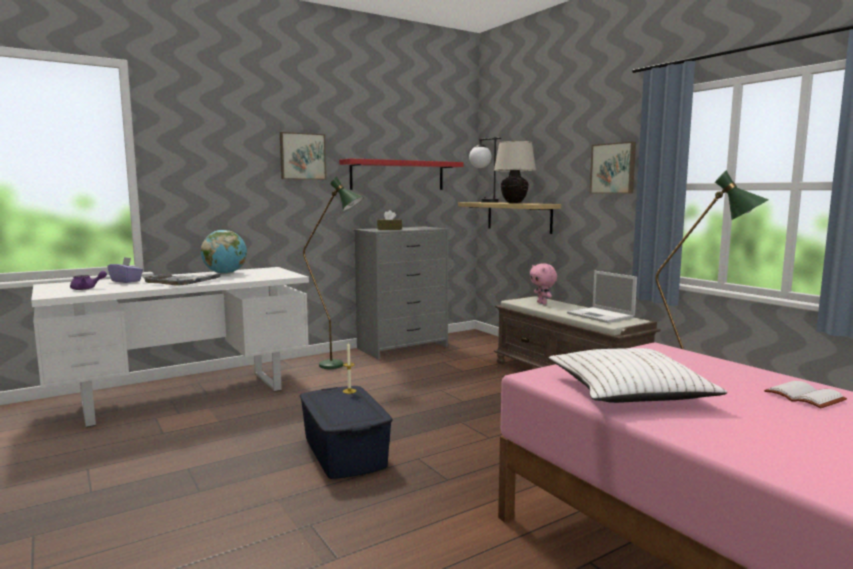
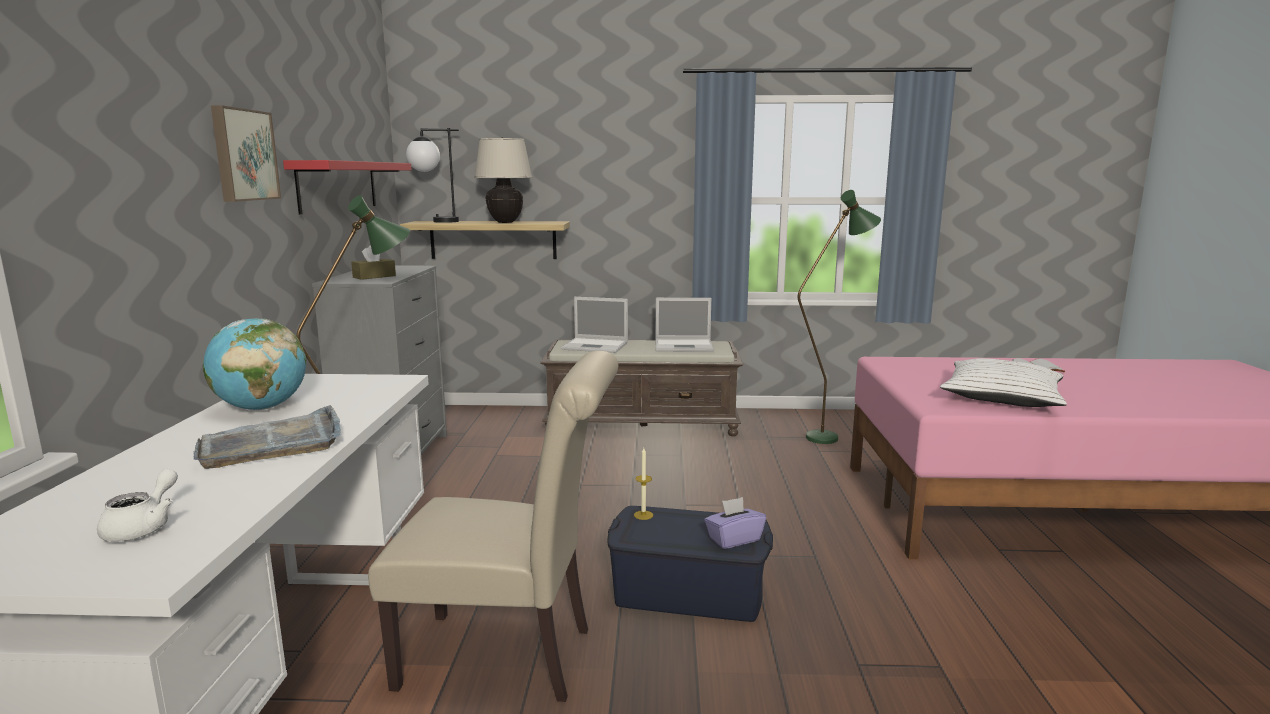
camera: 55 degrees left, 5 degrees up
(87, 288) = (144, 527): purple teapot -> white teapot
(126, 281) = (133, 484): purple tissue box -> purple tissue box (734, 539)
(234, 429) = (509, 657): none -> beige chair
(542, 303) = (596, 346): pink plush toy -> laptop
(613, 168) = (647, 179): picture -> none

